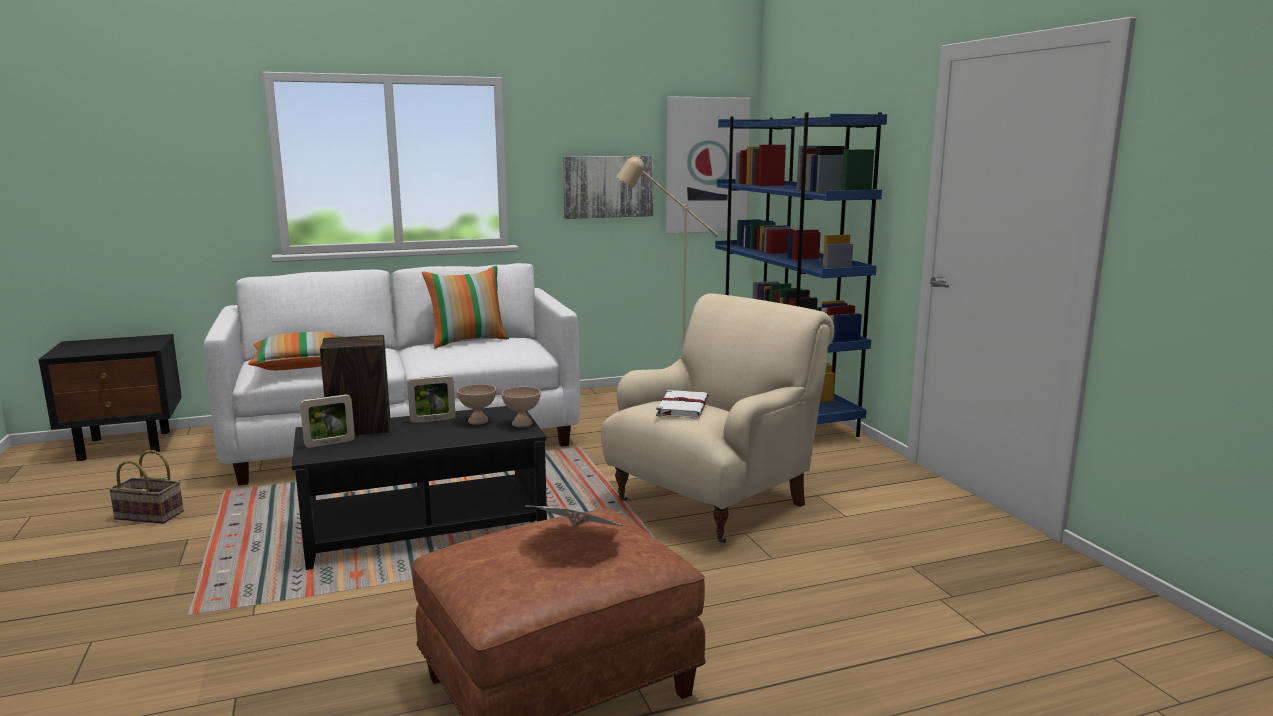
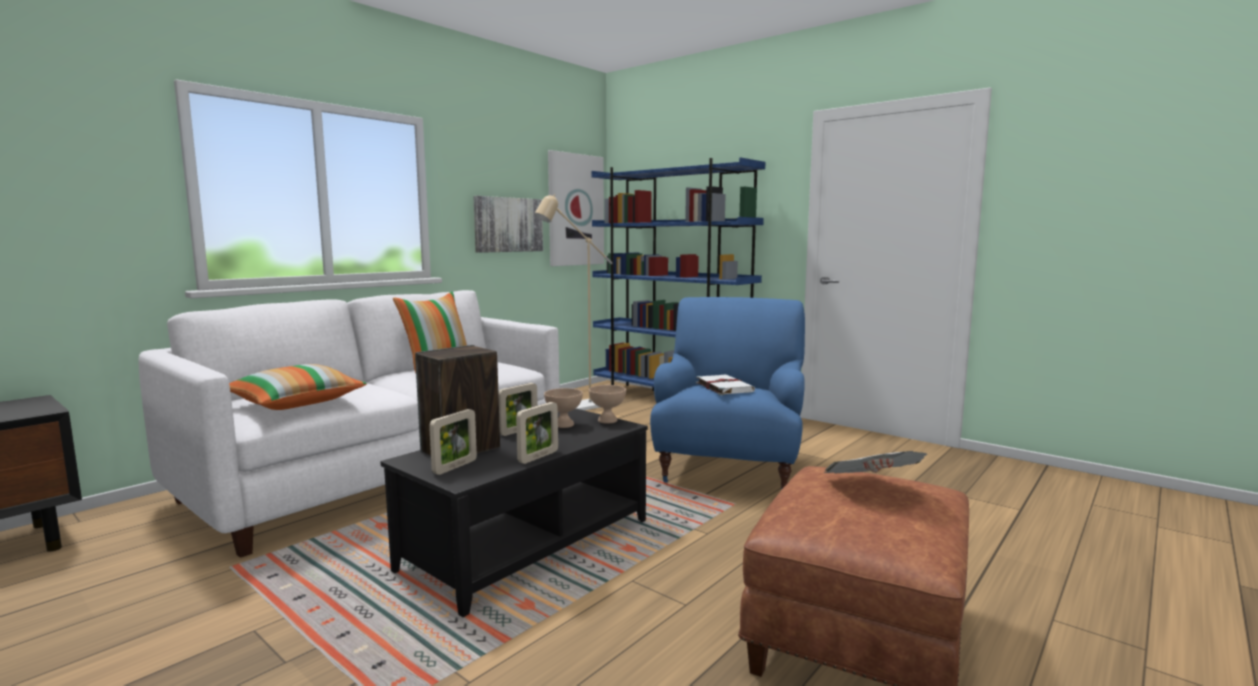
camera: 30 degrees left, 5 degrees down
(147, 516) = (150, 621): basket -> none
(400, 448) = (538, 457): none -> picture frame
(713, 502) = (730, 469): beige armchair -> blue armchair

